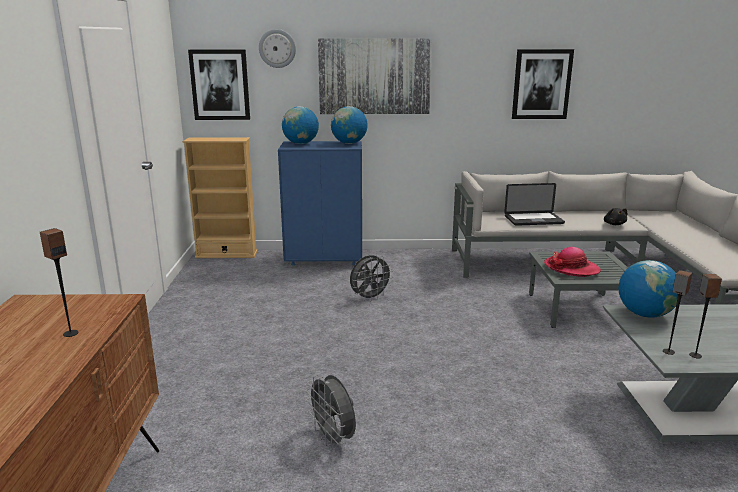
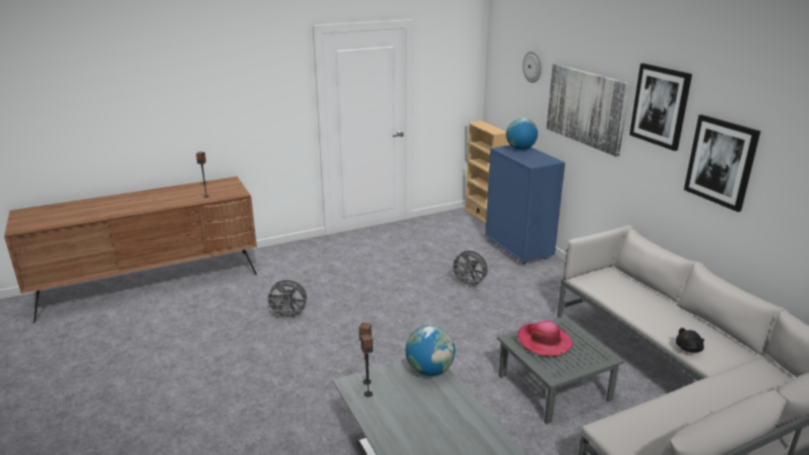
camera: 65 degrees right, 5 degrees up
(220, 85) = (502, 86): picture -> picture (660, 106)
(333, 439) = (289, 316): grey fan -> grey fan turned 120 degrees counterclockwise
(349, 143) = (546, 160): globe -> none
(533, 220) = (631, 300): laptop -> none

